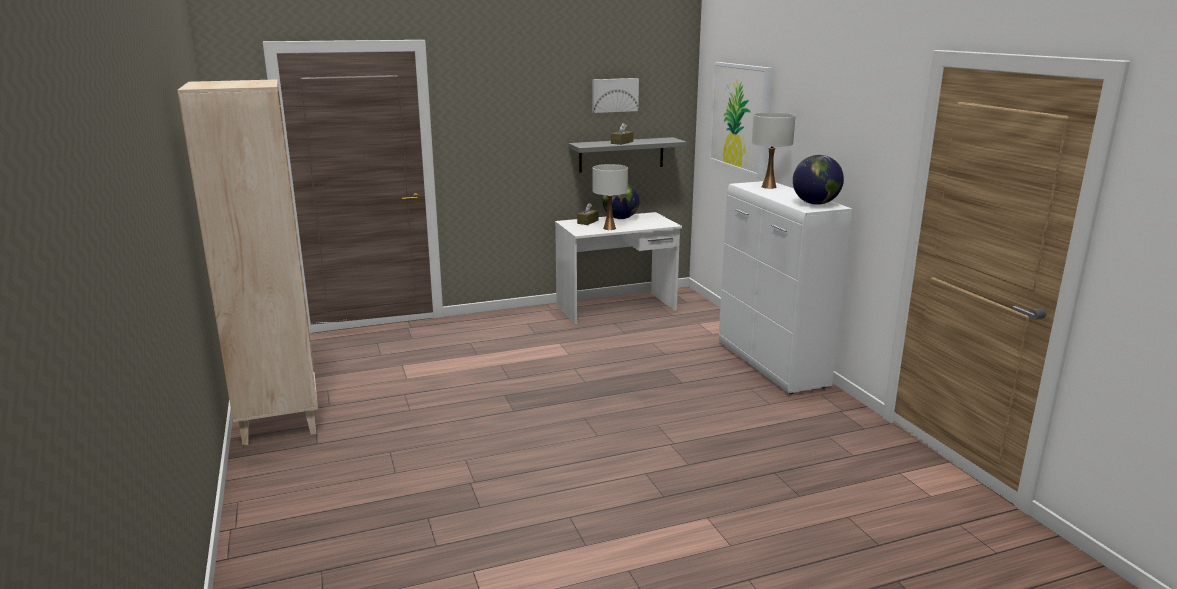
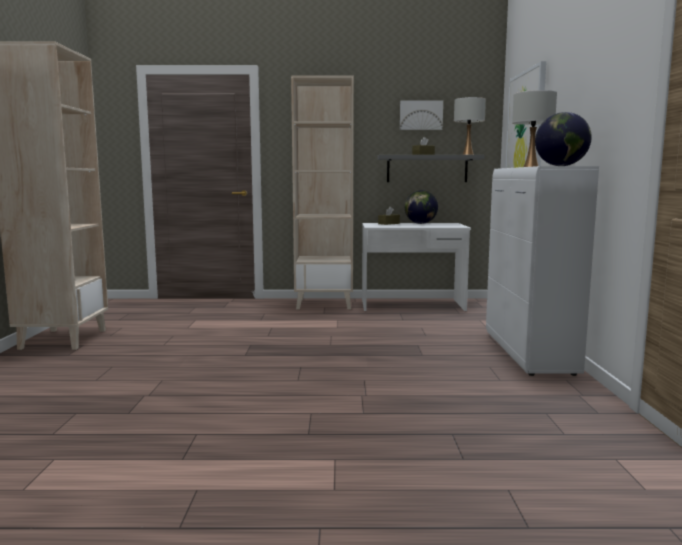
camera: 20 degrees right, 10 degrees down
(522, 318) = (324, 304): none -> beige bookcase
(609, 228) = (402, 226): white table lamp -> white table lamp (468, 154)

